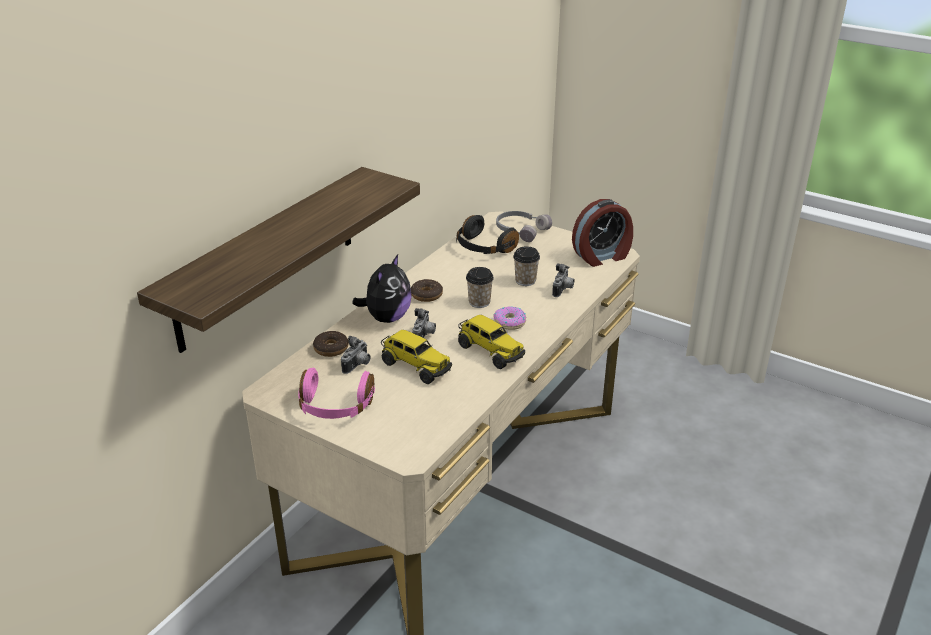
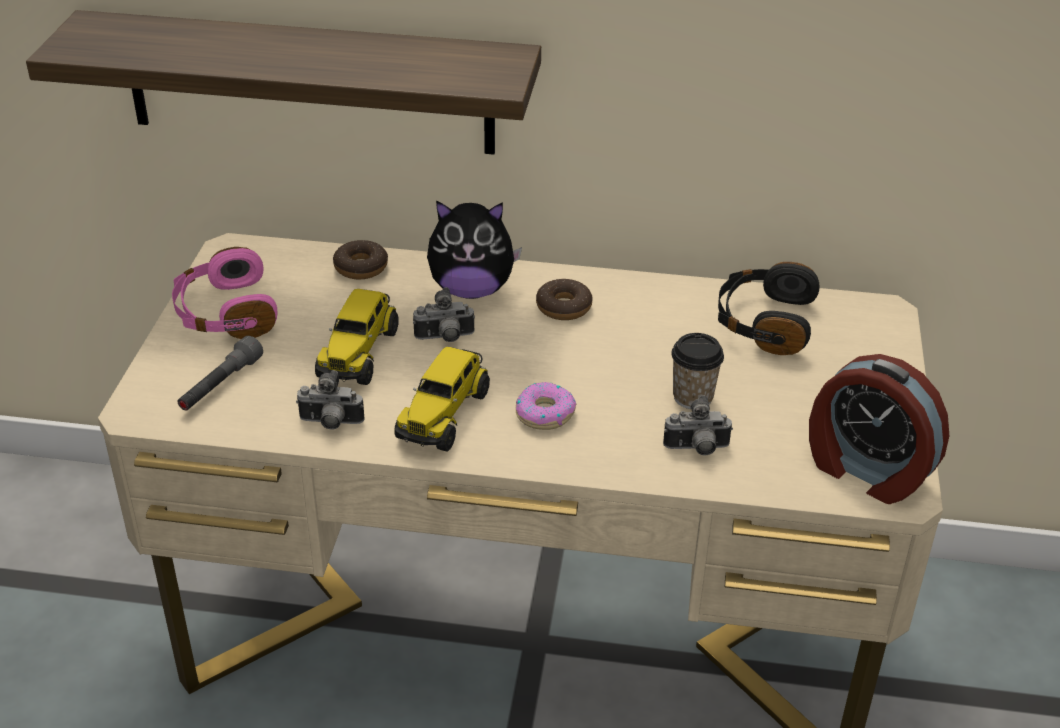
camera: 65 degrees right, 5 degrees up
(358, 366) = (332, 302): camera -> camera (330, 423)
(408, 421) = (220, 385): none -> grey flashlight
(479, 302) = (582, 365): cup -> none
(521, 230) = (867, 347): grey headphones -> none

